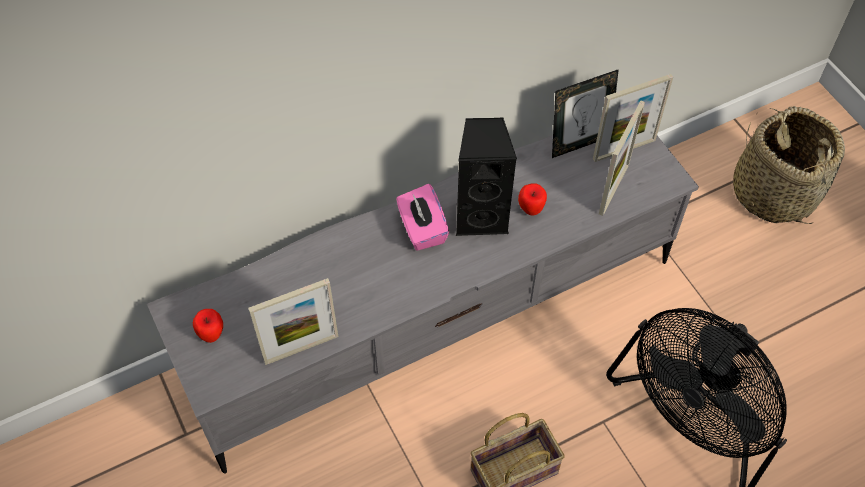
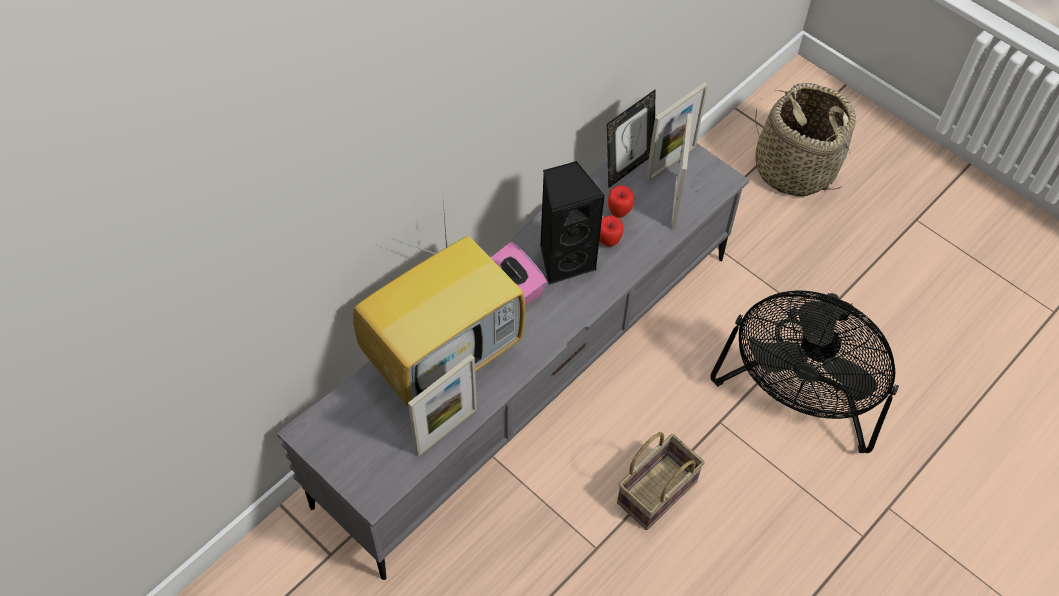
camera: 20 degrees left, 0 degrees up
(212, 335) = (355, 444): apple -> apple (619, 212)
(330, 273) = (444, 353): none -> television

